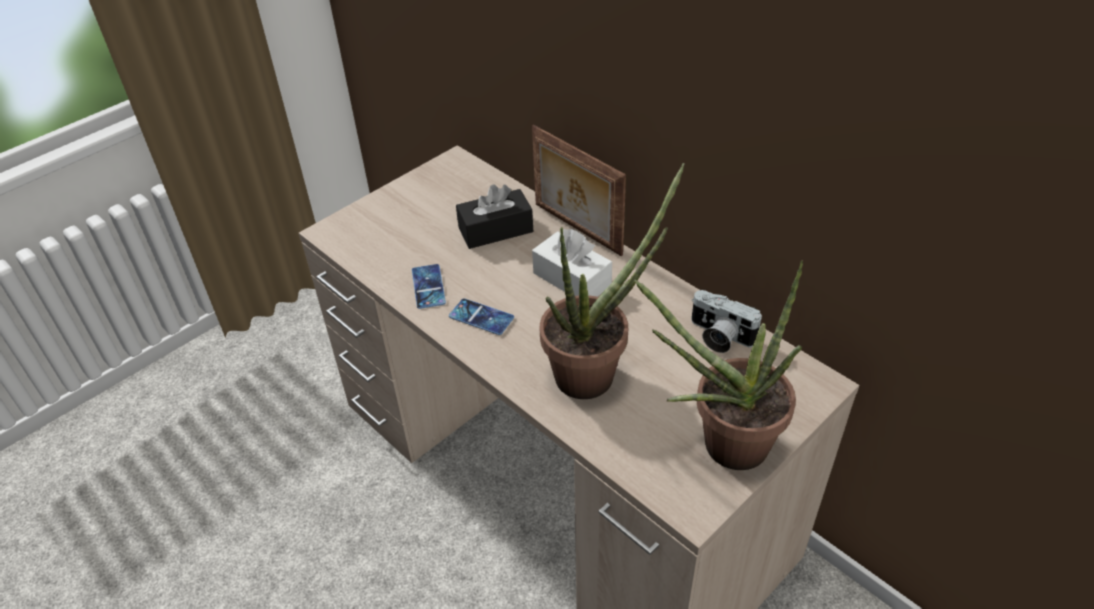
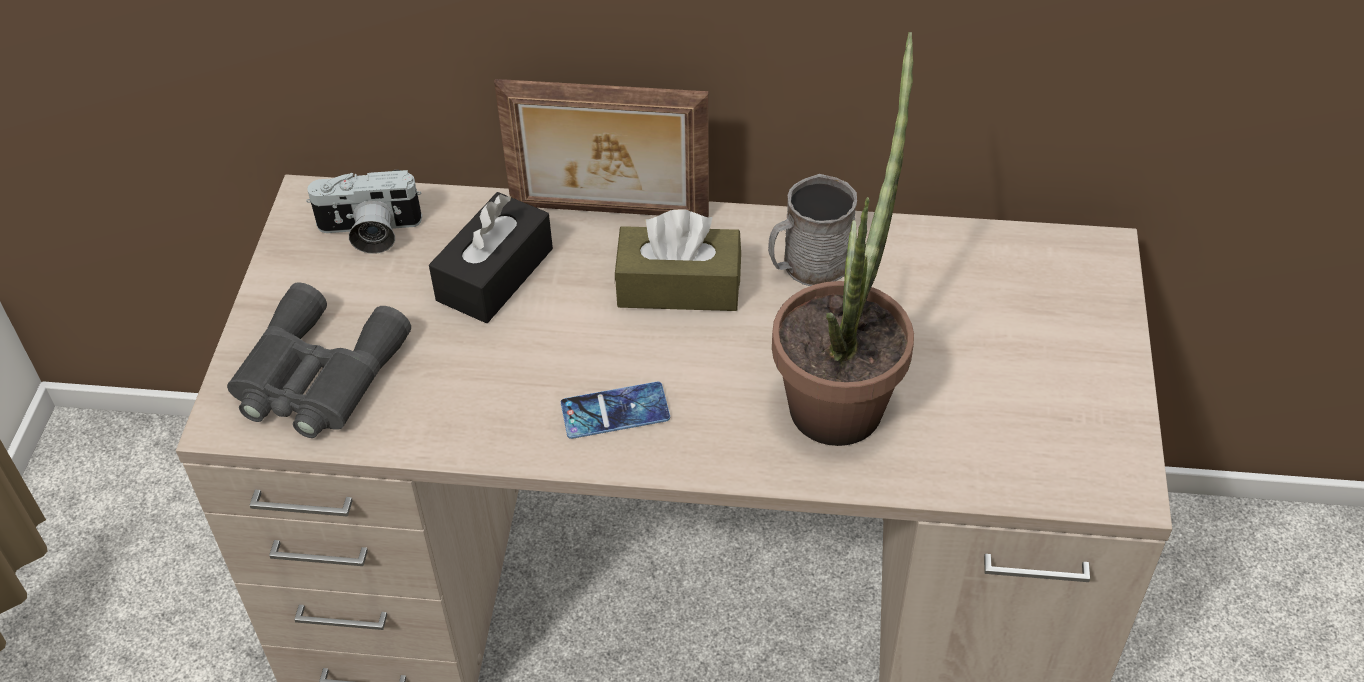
camera: 40 degrees left, 5 degrees up
(378, 233) = (316, 377): none -> grey binoculars
(428, 286) = (489, 412): phone -> none
(572, 279) = (678, 286): white tissue box -> brown tissue box
(646, 304) = (808, 266): none -> grey mug
(719, 336) = (936, 259): camera -> camera (369, 232)
(721, 445) = (1074, 393): potted plant -> none

